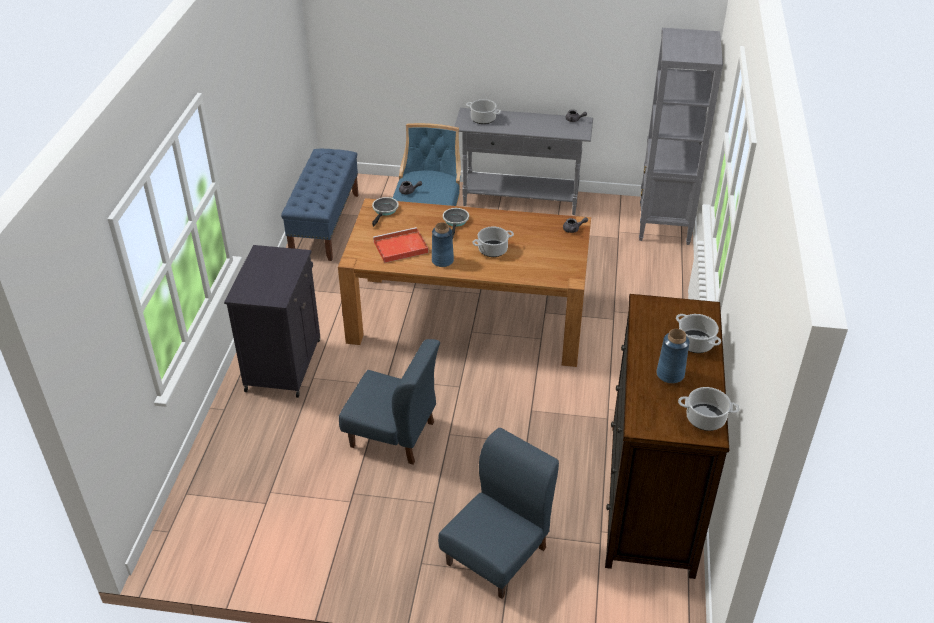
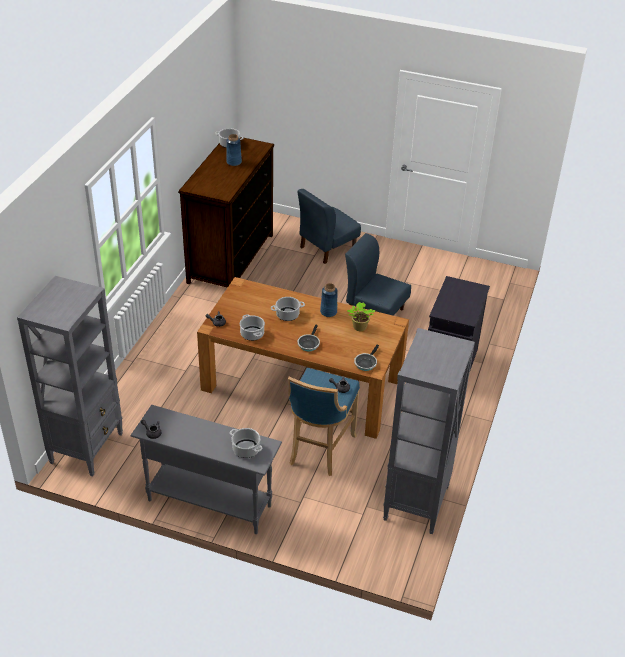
camera: 170 degrees left, 0 degrees up
(325, 224) = (416, 503): blue bench -> grey bookcase
(399, 247) = (359, 327): red tray -> potted plant
(696, 343) = (209, 173): cooking pot -> cooking pot (252, 334)

